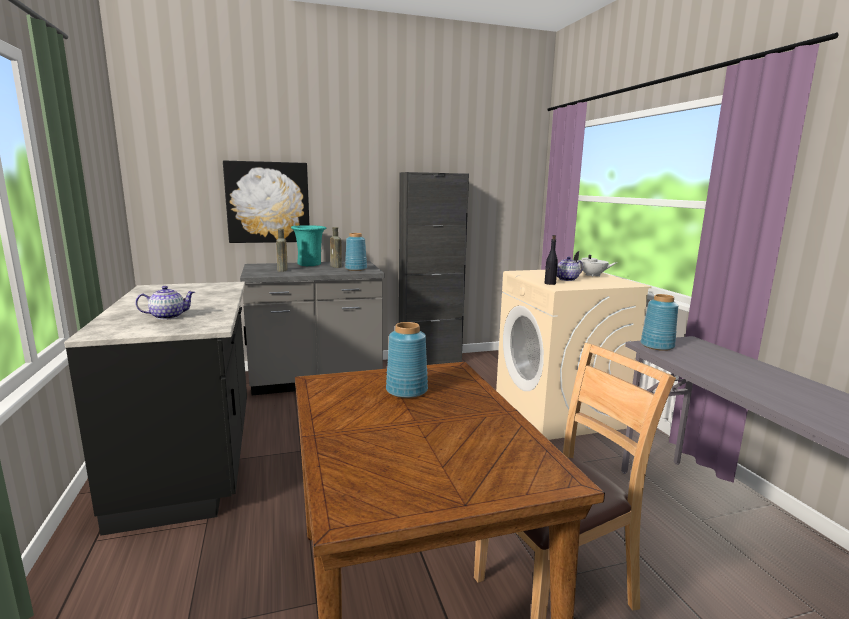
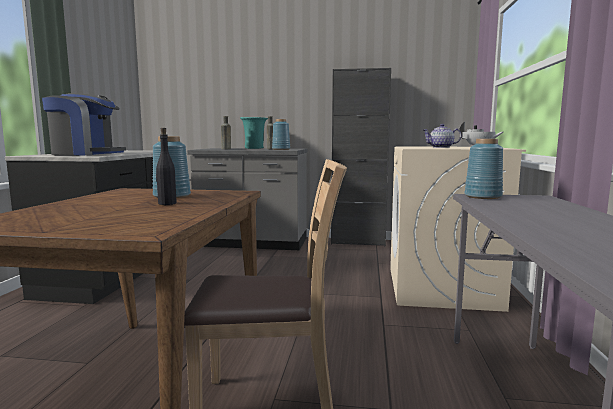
camera: 25 degrees right, 5 degrees down
(167, 316) = (86, 154): teapot -> coffee machine
(268, 202) = (231, 101): picture -> none
(550, 283) = (413, 147): black bottle -> black bottle (167, 203)

